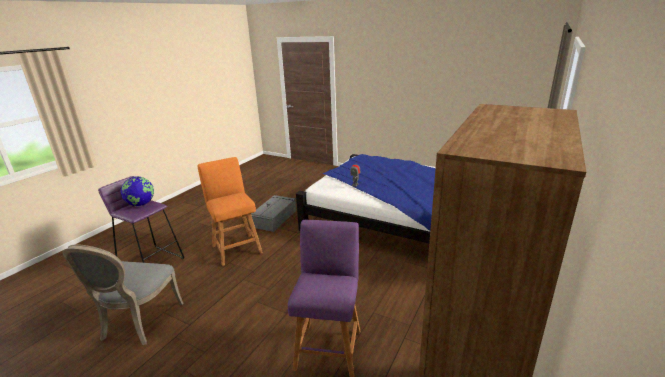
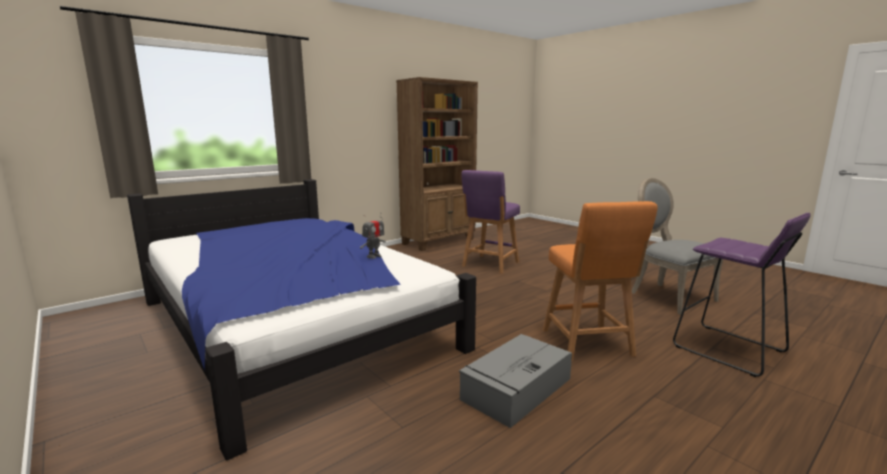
camera: 160 degrees left, 10 degrees down
(139, 322) = (668, 296): grey chair -> grey chair turned 60 degrees counterclockwise
(141, 204) = (741, 248): globe -> none

